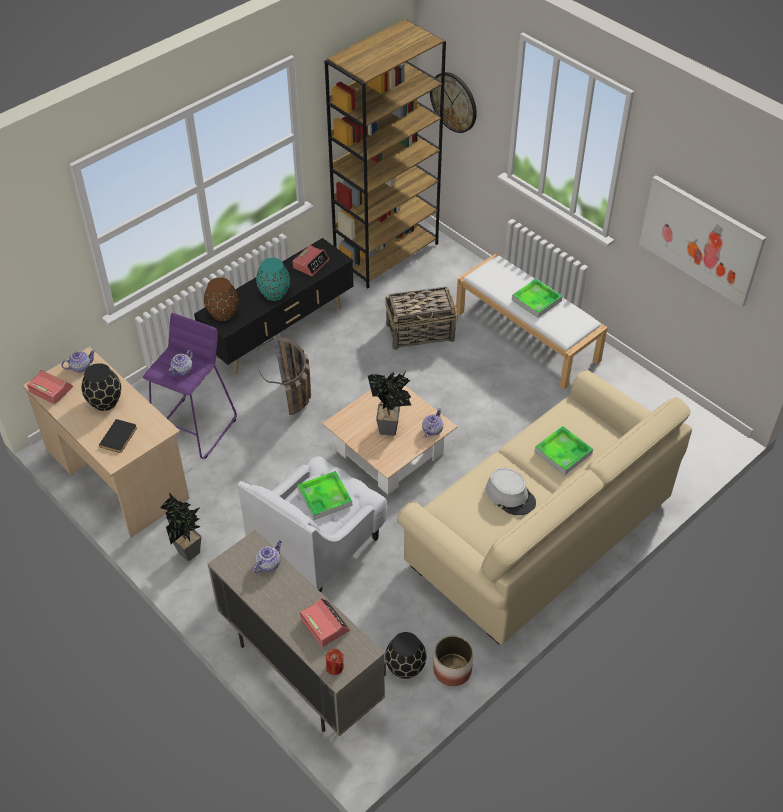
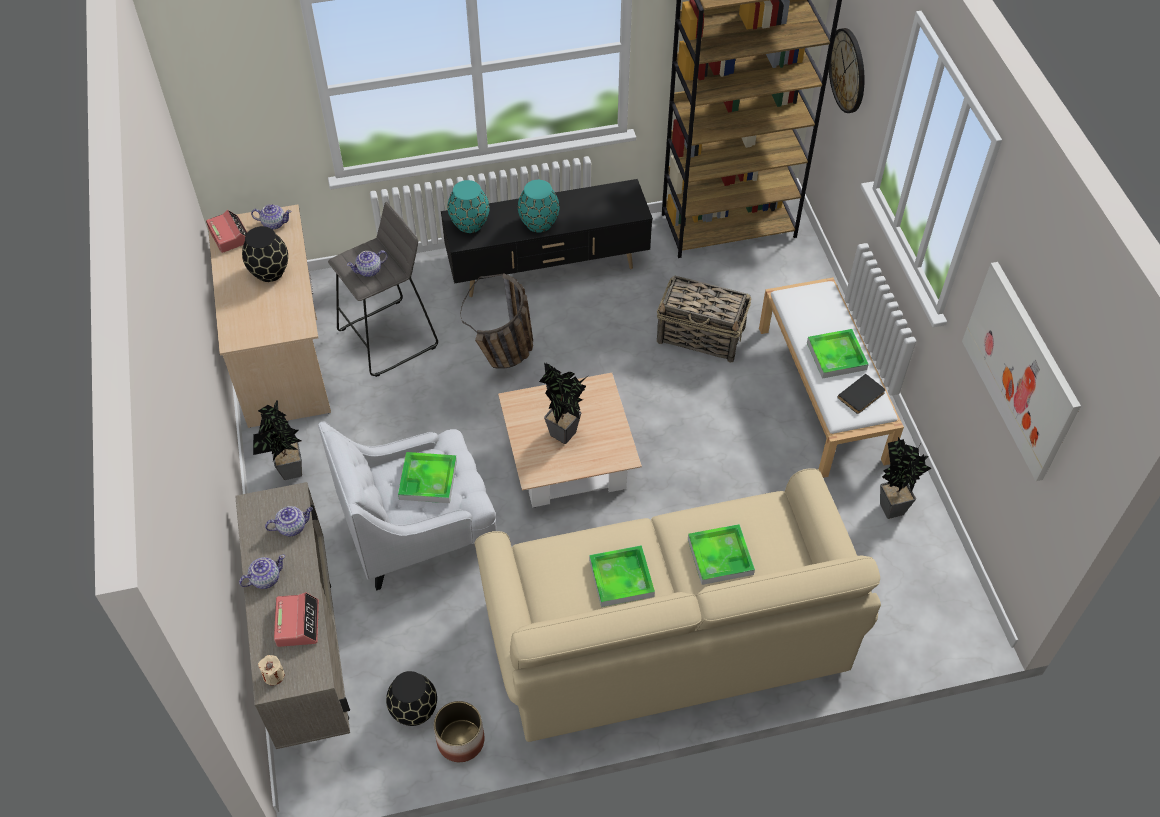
camera: 30 degrees right, 5 degrees up
(120, 437) = (256, 317): black book -> black book (862, 396)
(194, 428) = (388, 338): purple stool -> grey stool
(223, 313) = (470, 223): brown vase -> turquoise vase
(311, 264) = (602, 205): alarm clock -> none
(334, 667) = (273, 675): red candle -> beige candle
(432, 430) = (609, 457): teapot -> teapot (265, 578)
(510, 496) = (621, 578): grey hat -> tray
(619, 386) = (892, 505): none -> potted plant

